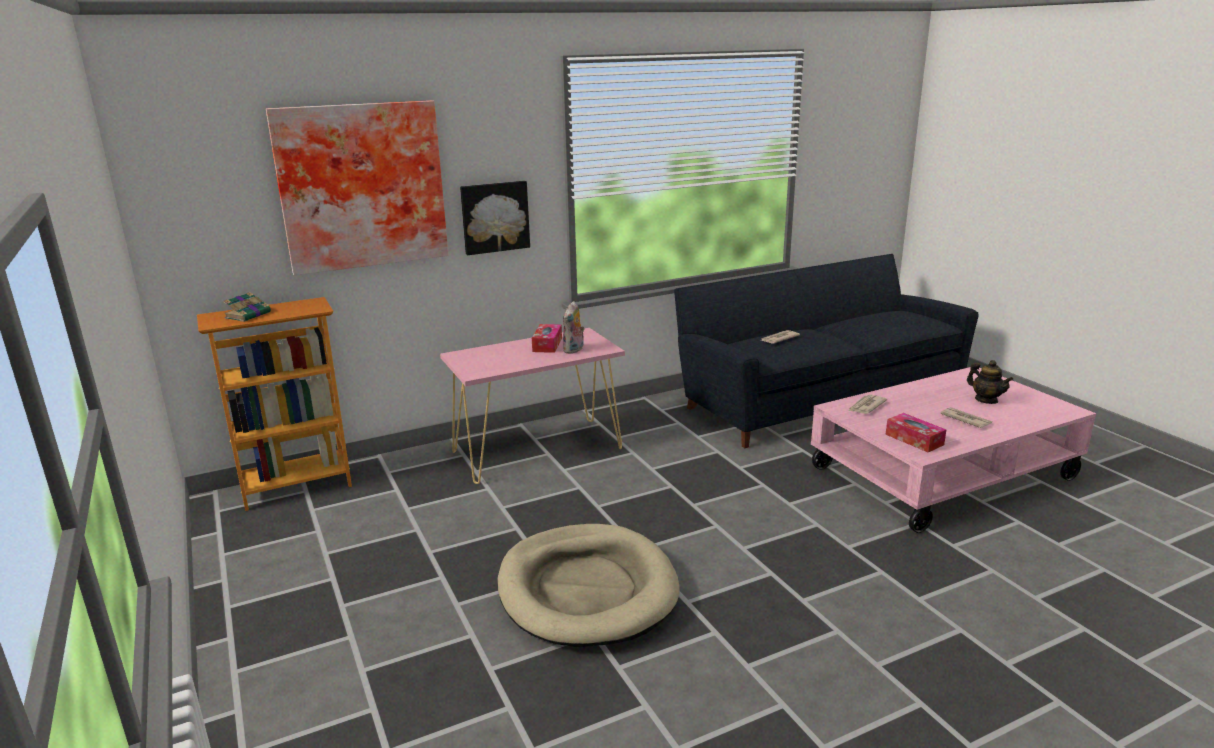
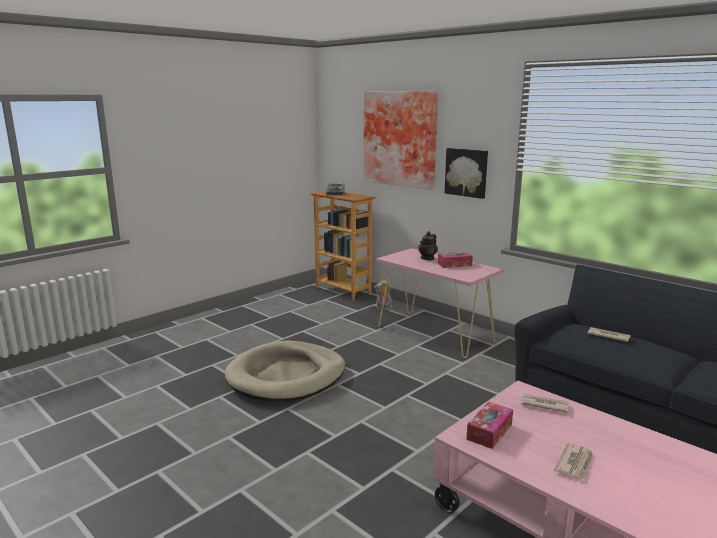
camera: 70 degrees right, 5 degrees down
(574, 350) = (453, 271): plush toy -> plush toy (383, 308)
(986, 400) = (656, 481): teapot -> teapot (427, 258)

